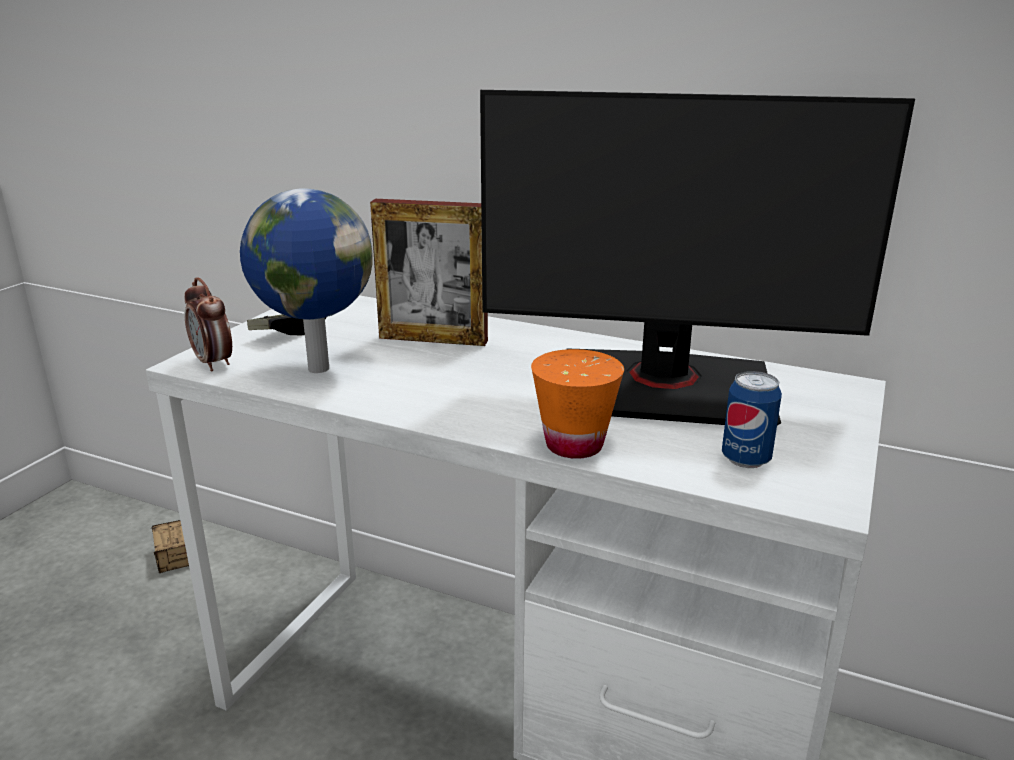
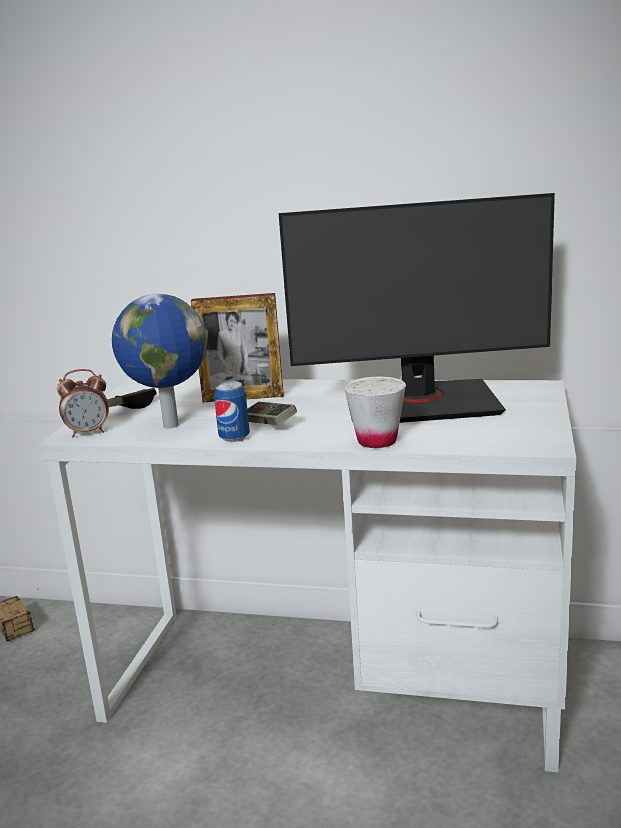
camera: 10 degrees left, 5 degrees down
(214, 363) = (88, 433): alarm clock -> alarm clock turned 60 degrees counterclockwise
(442, 388) = (268, 424): none -> game controller
(574, 445) = (377, 441): orange cup -> white cup
(746, 459) = (490, 432): can -> can (234, 438)

